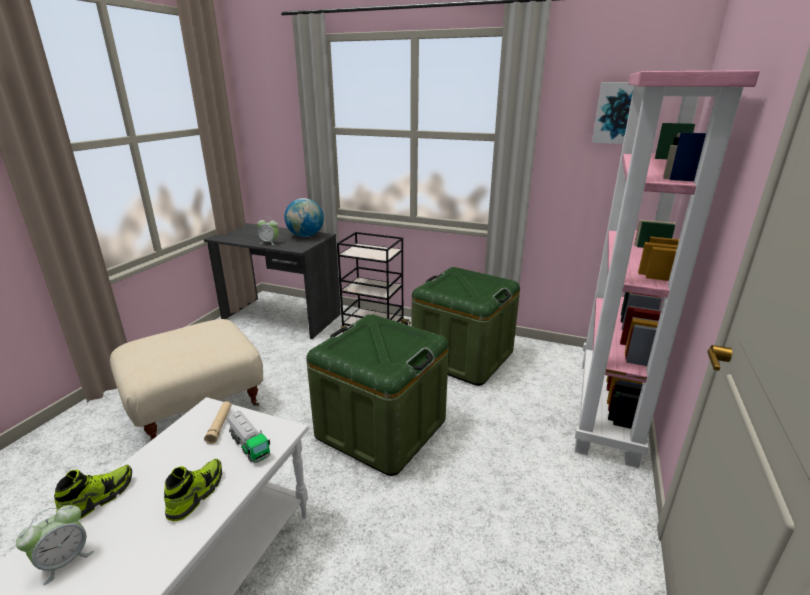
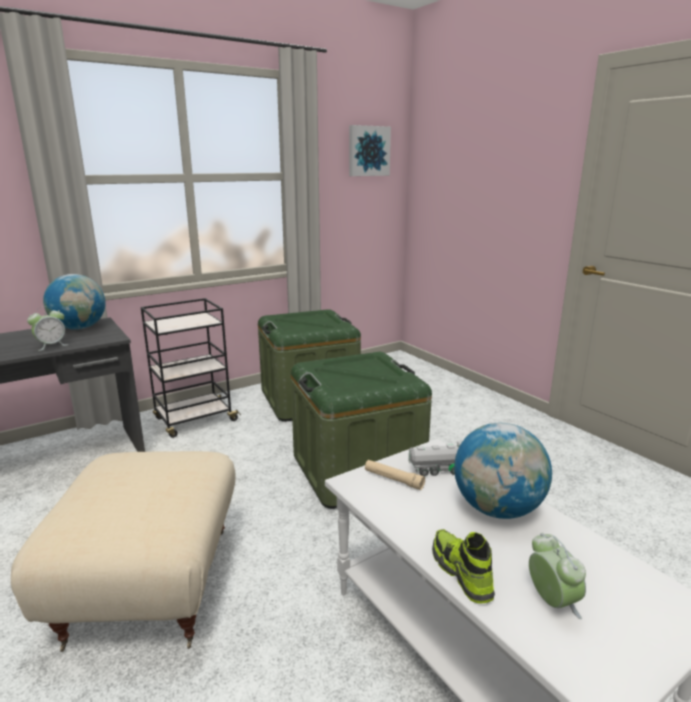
camera: 55 degrees left, 5 degrees down
(196, 494) = (497, 509): shoe -> globe
(607, 408) = (438, 381): pink bookcase -> none

